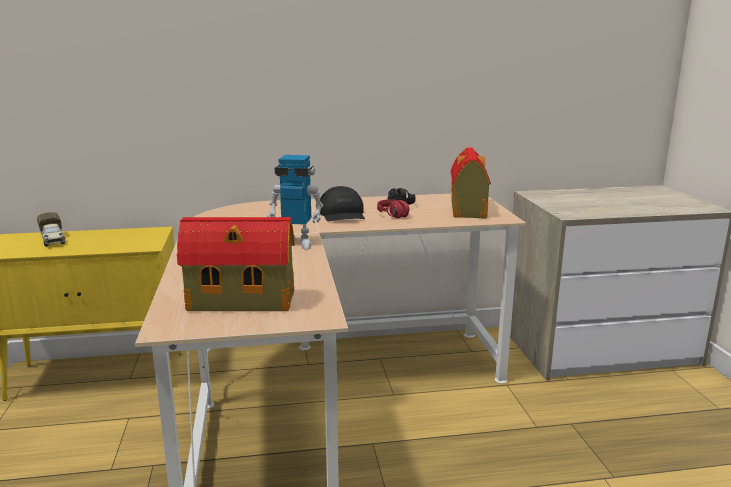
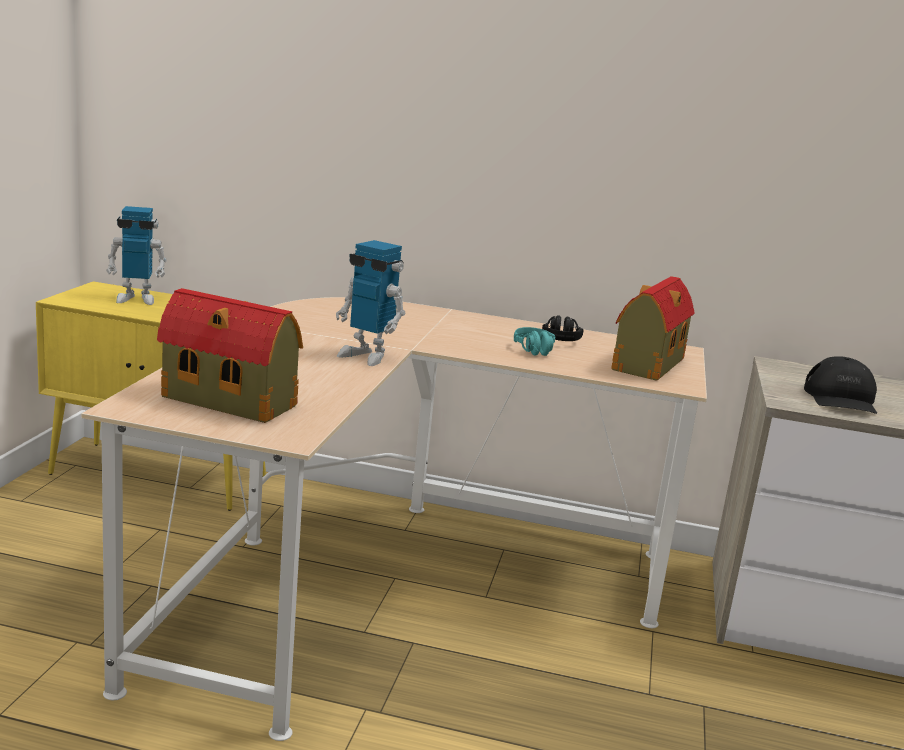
camera: 20 degrees right, 0 degrees up
(53, 240) = (136, 299): toy truck -> toy robot
(342, 214) = (468, 335): black cap -> black cap (841, 399)
(396, 216) = (536, 352): red headphones -> turquoise headphones

